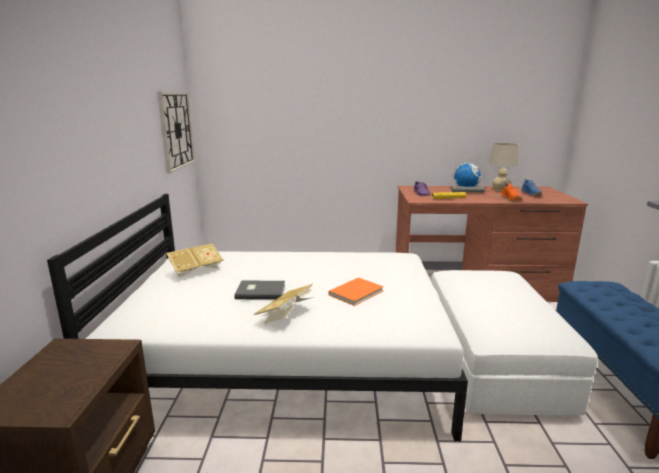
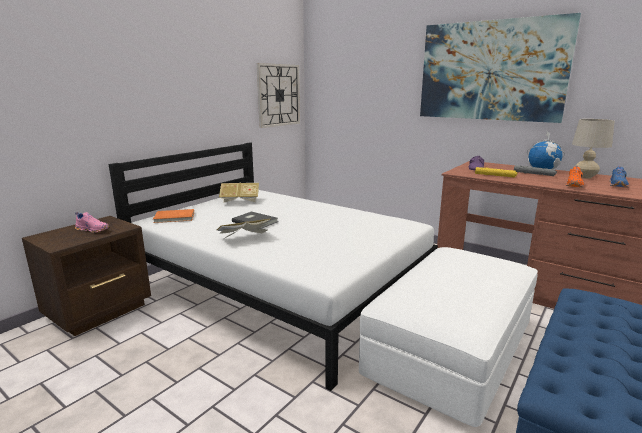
camera: 35 degrees right, 0 degrees up
(73, 367) = (93, 230): none -> pink shoe
(357, 293) = (319, 239): orange book -> orange book (175, 217)
(409, 102) = (490, 71): none -> picture

